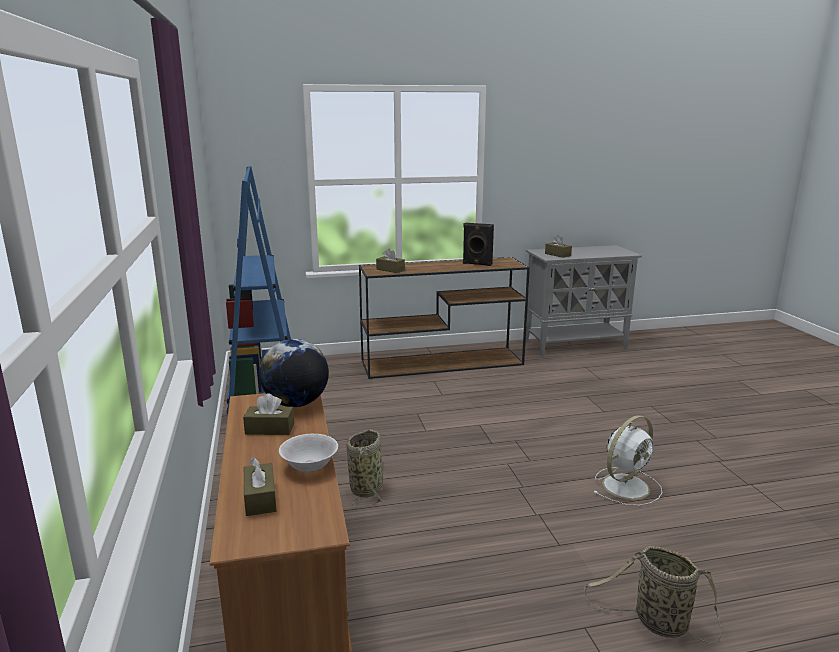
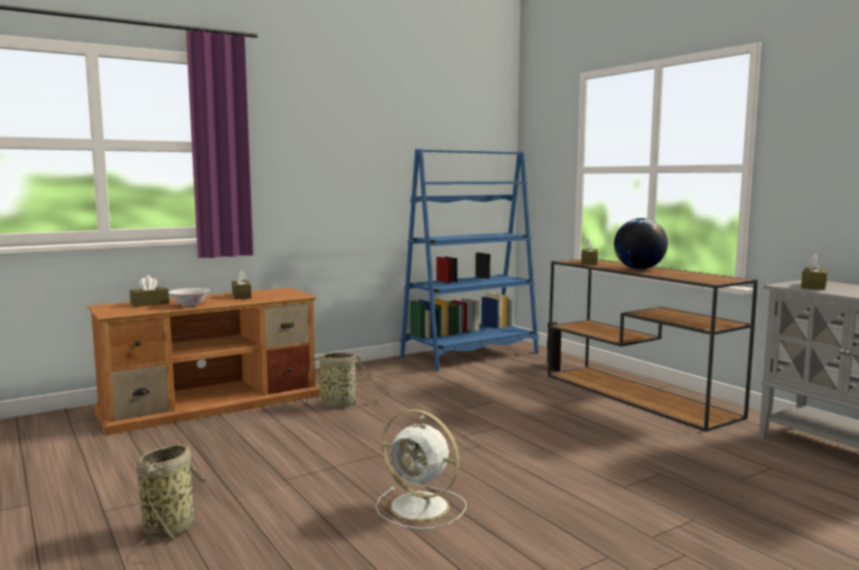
camera: 70 degrees right, 10 degrees down
(296, 403) = (284, 295): globe -> globe (639, 269)
(477, 264) = (680, 274): black speaker -> black speaker (552, 367)

